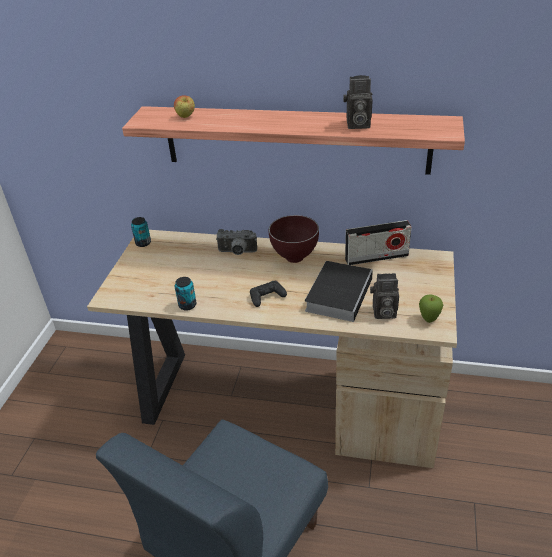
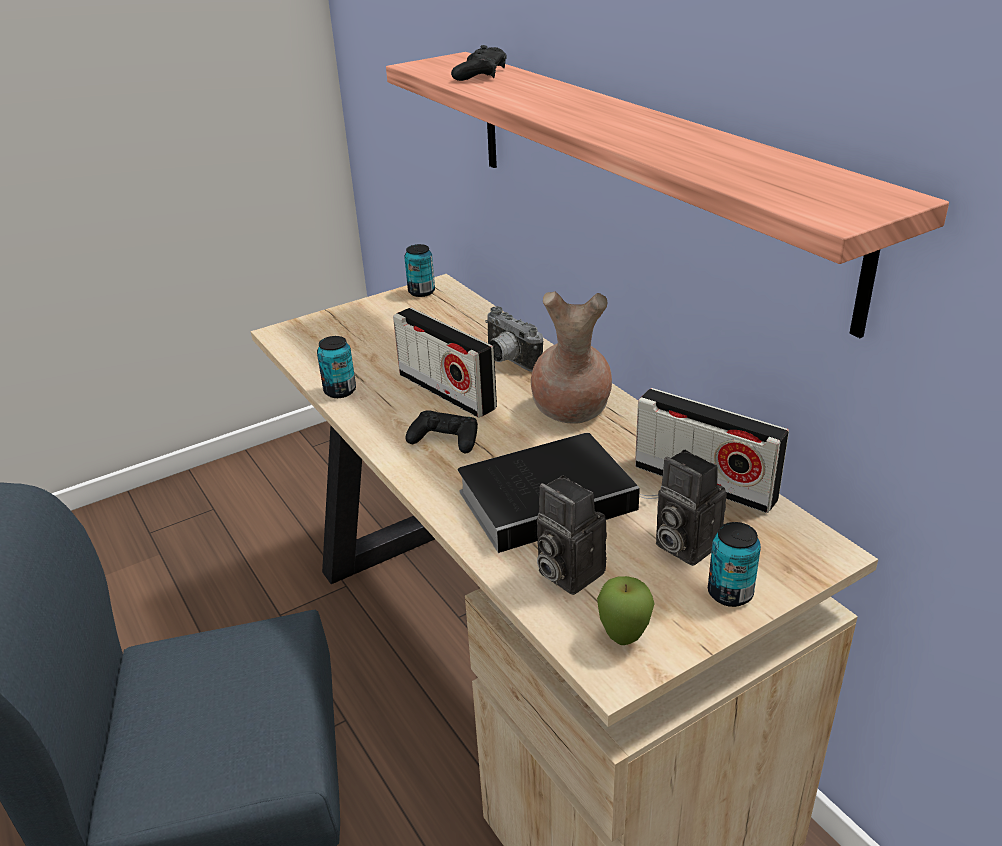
camera: 45 degrees right, 5 degrees down
(186, 117) = (480, 74): apple -> black game controller
(234, 279) = (446, 391): none -> radio
(294, 259) = (570, 411): brown bowl -> brown vase
(357, 125) = (692, 150): camera -> camera (682, 544)
(434, 287) = (730, 593): none -> can

